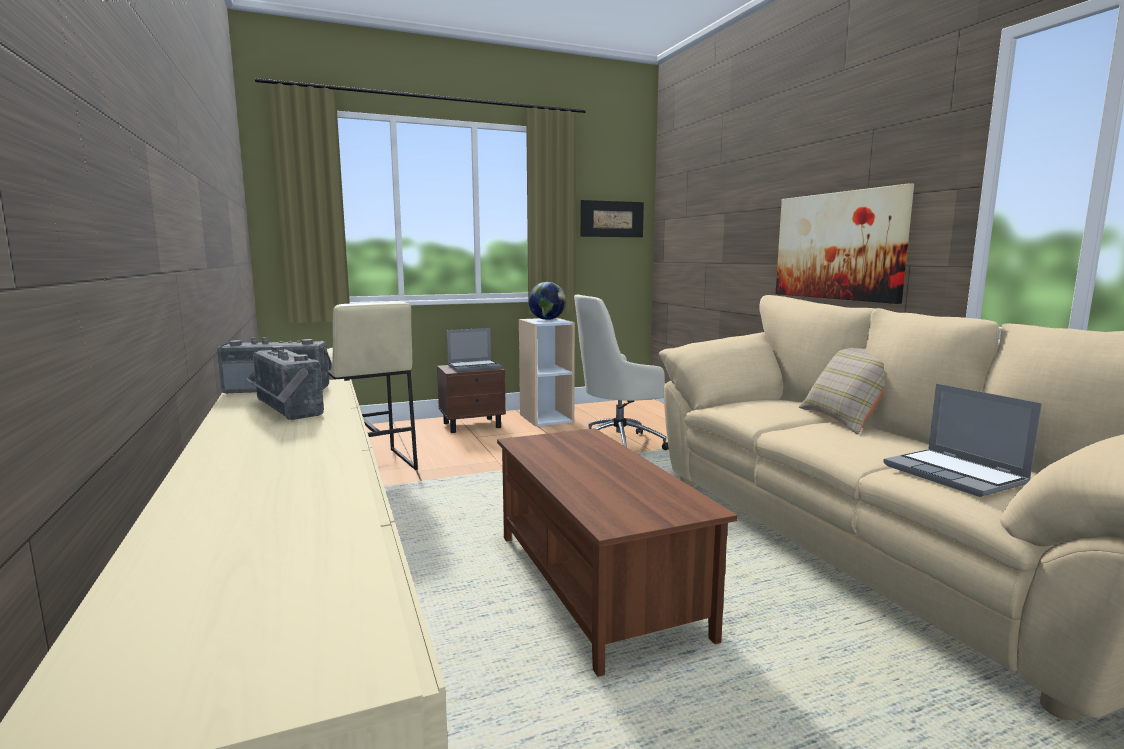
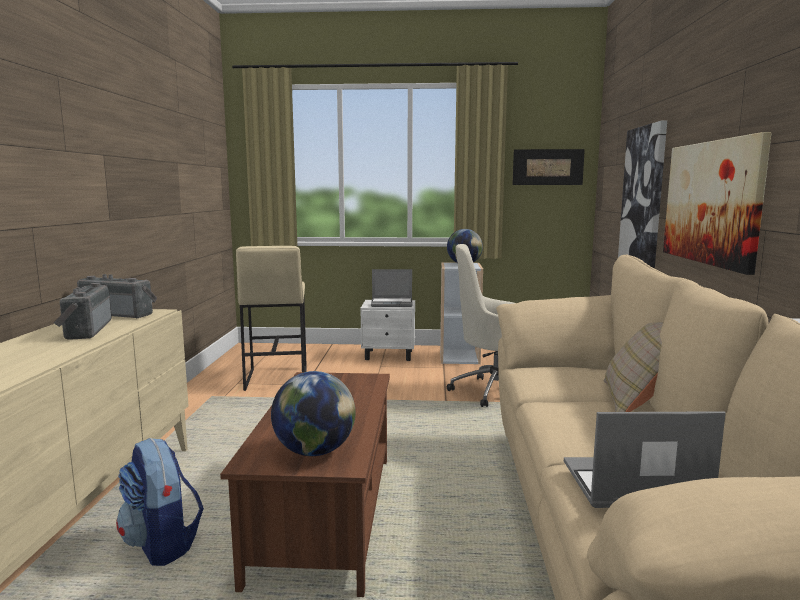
camera: 25 degrees right, 0 degrees up
(455, 657) = (162, 544): none -> backpack
(473, 425) = (389, 355): brown nightstand -> white nightstand
(654, 503) = (314, 451): none -> globe
(735, 245) = (643, 197): none -> picture
(956, 475) = (633, 486): laptop -> laptop turned 90 degrees clockwise

